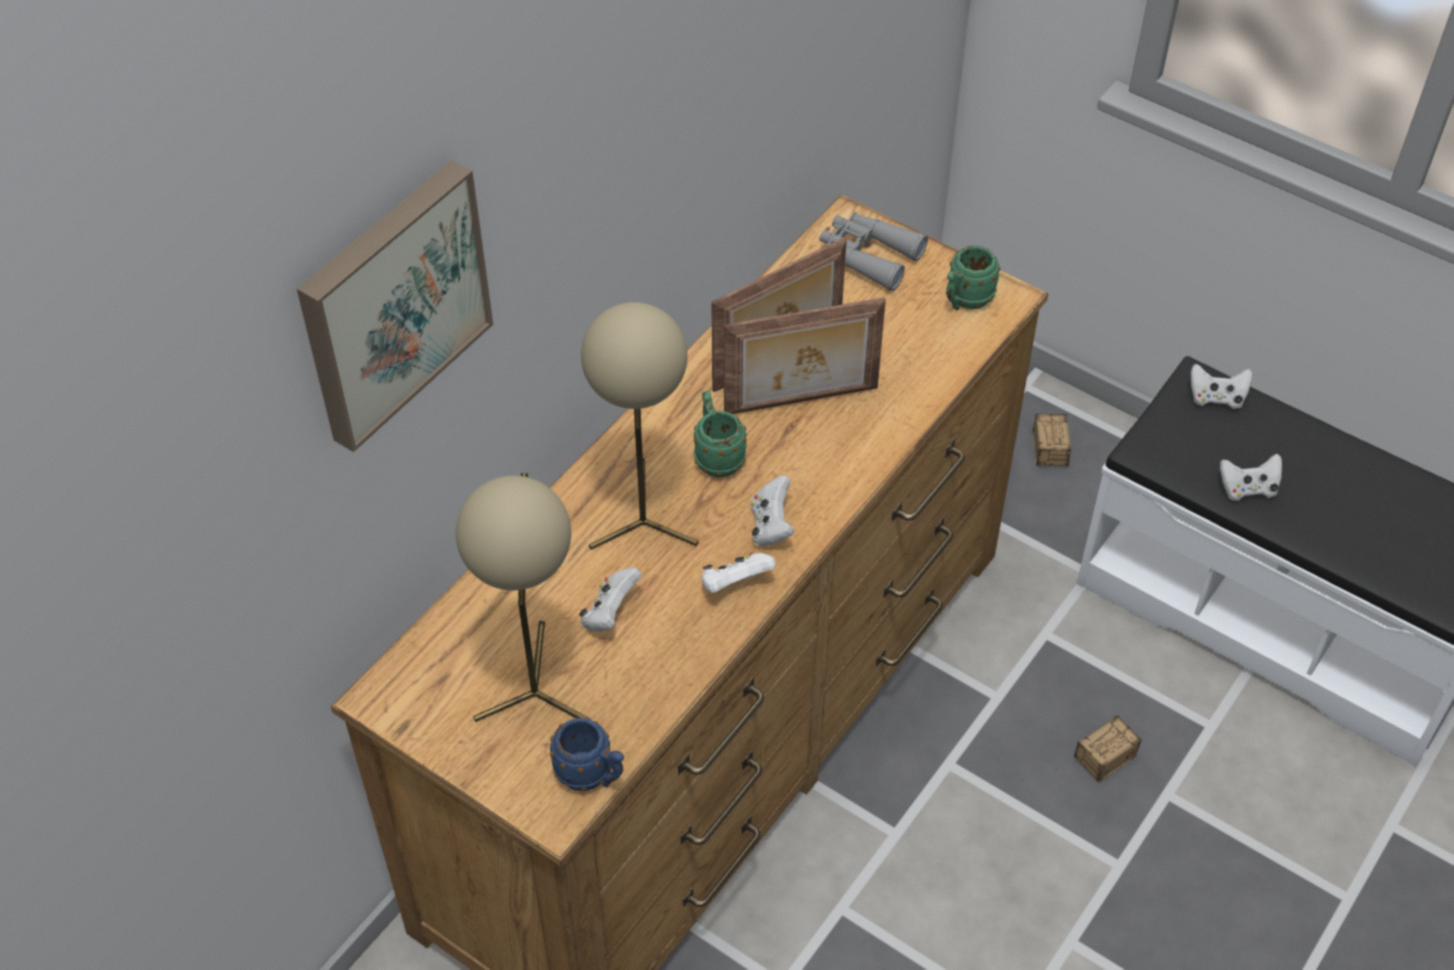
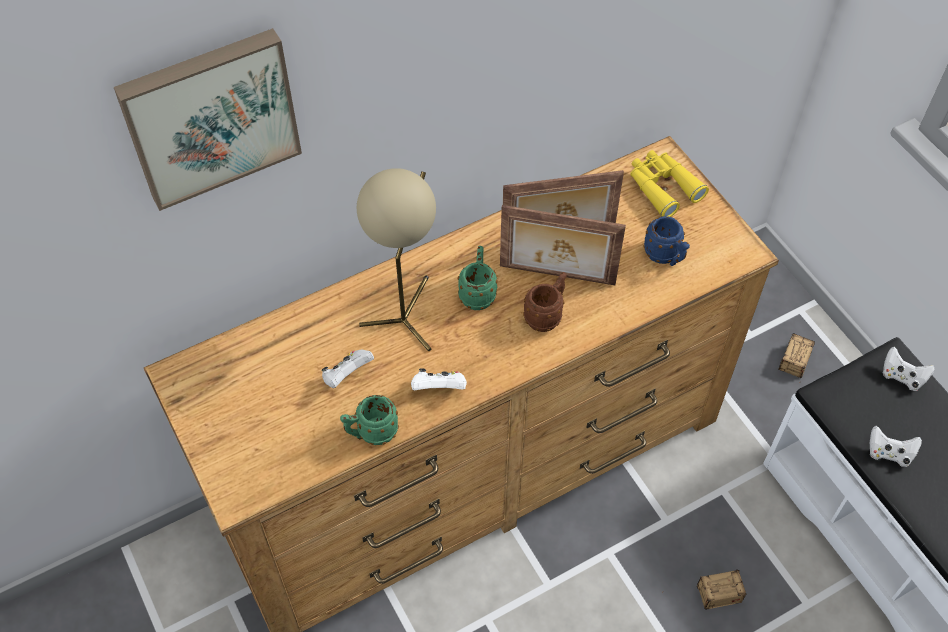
camera: 25 degrees right, 5 degrees up
(535, 684) = (273, 405): beige table lamp -> none
(591, 776) = (272, 483): blue mug -> blue mug (665, 257)
(771, 526) = (486, 357): white game controller -> none
(816, 452) = (546, 315): none -> brown mug
(868, 256) = (662, 187): grey binoculars -> yellow binoculars
(965, 301) = (713, 244): green mug -> green mug (371, 433)

